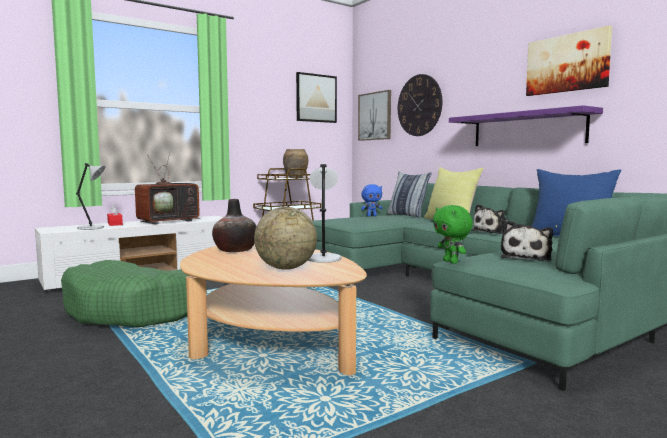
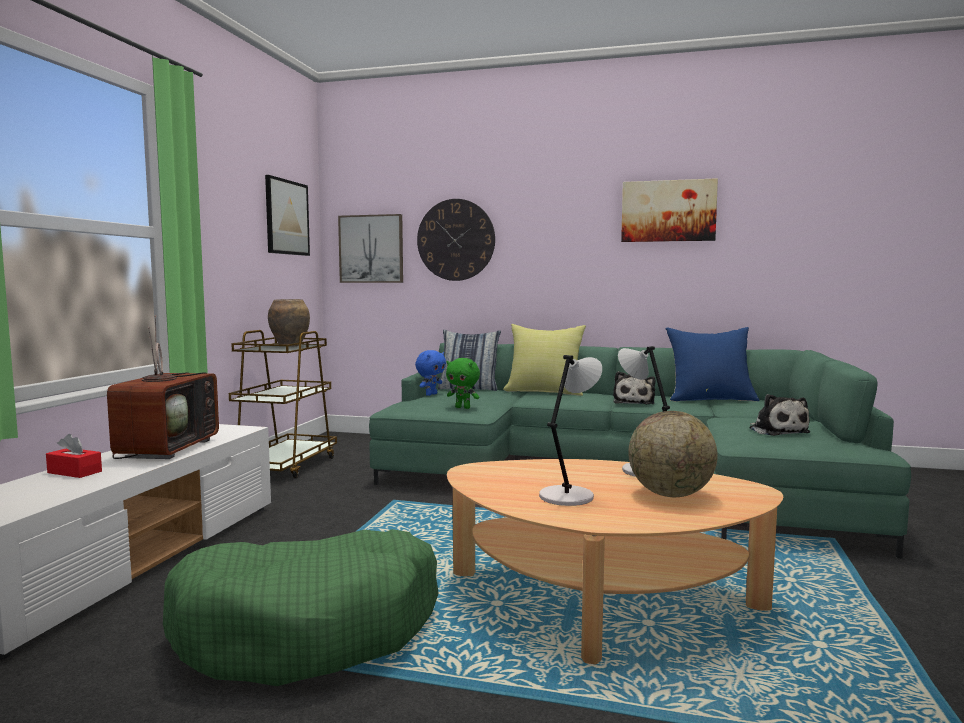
camera: 40 degrees left, 0 degrees up
(92, 228) = (64, 490): grey table lamp -> grey table lamp (568, 496)
(235, 250) = (507, 482): vase -> none
(451, 262) = (742, 448): green plush toy -> green plush toy (463, 407)
(527, 129) = (620, 279): purple shelf -> none

